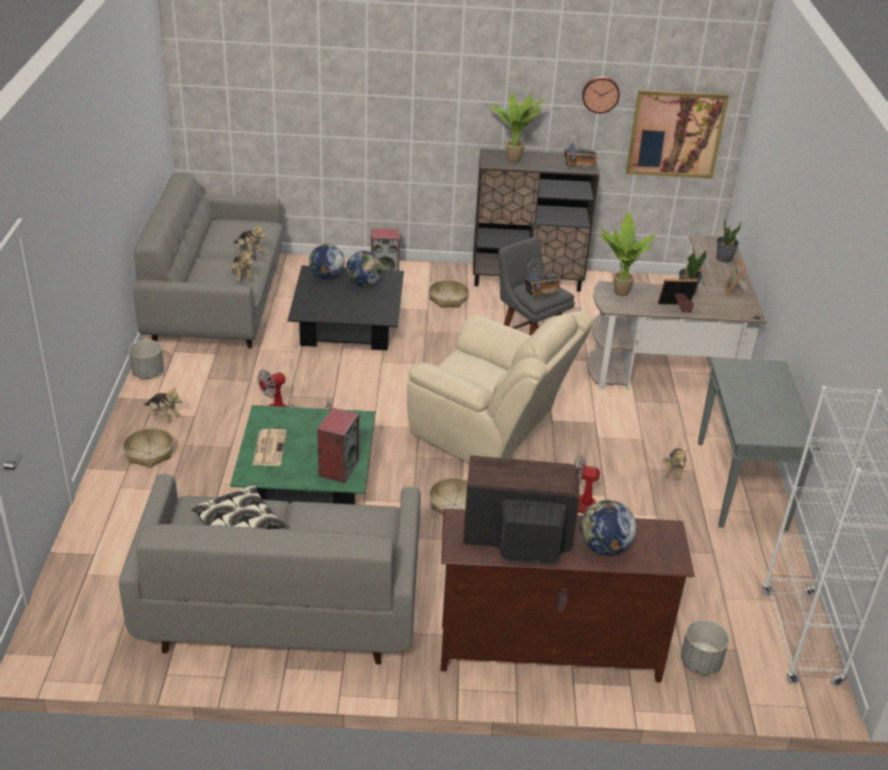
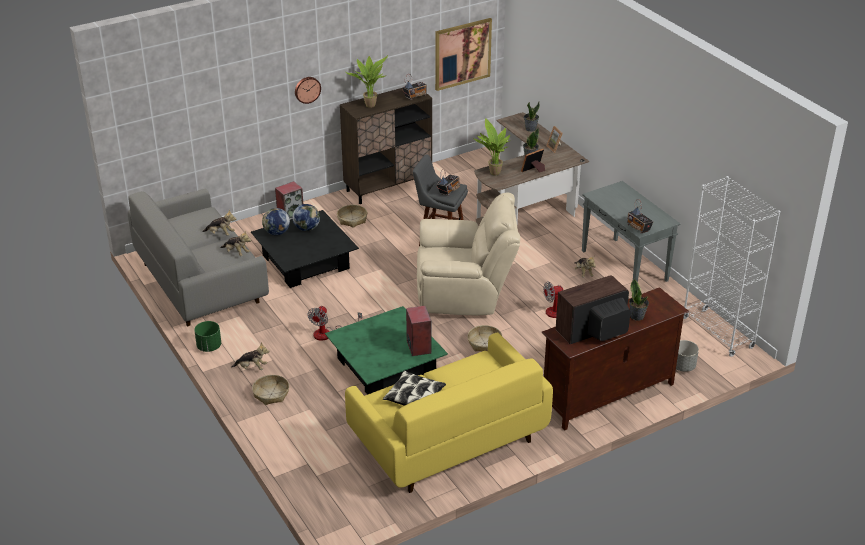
camera: 30 degrees left, 0 degrees up
(148, 373) = (209, 347): grey planter -> green planter
(269, 447) = (365, 353): newspaper -> none
(281, 606) = (447, 439): grey sofa -> yellow sofa
(600, 94) = (412, 42): wall clock -> wall clock (307, 89)
(604, 547) = (637, 316): globe -> potted plant
(748, 430) = (638, 228): none -> radio

